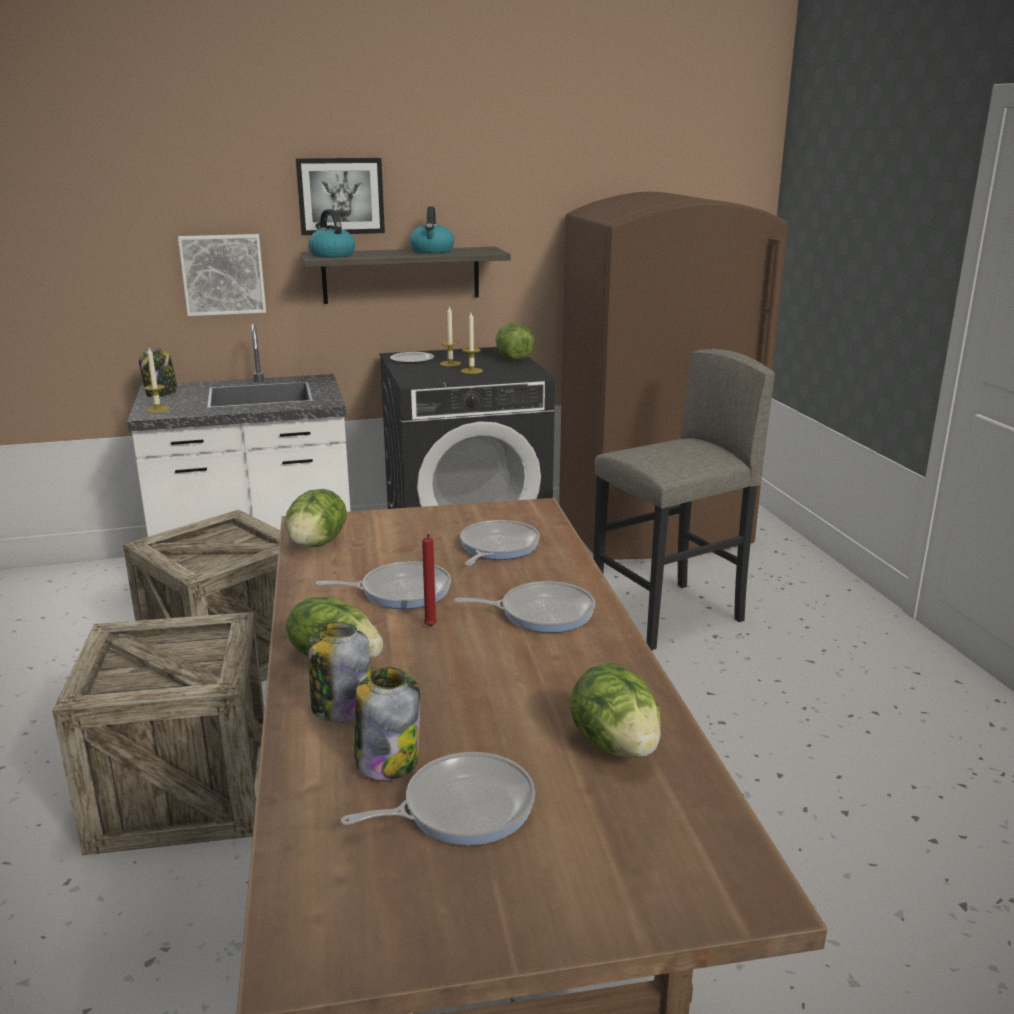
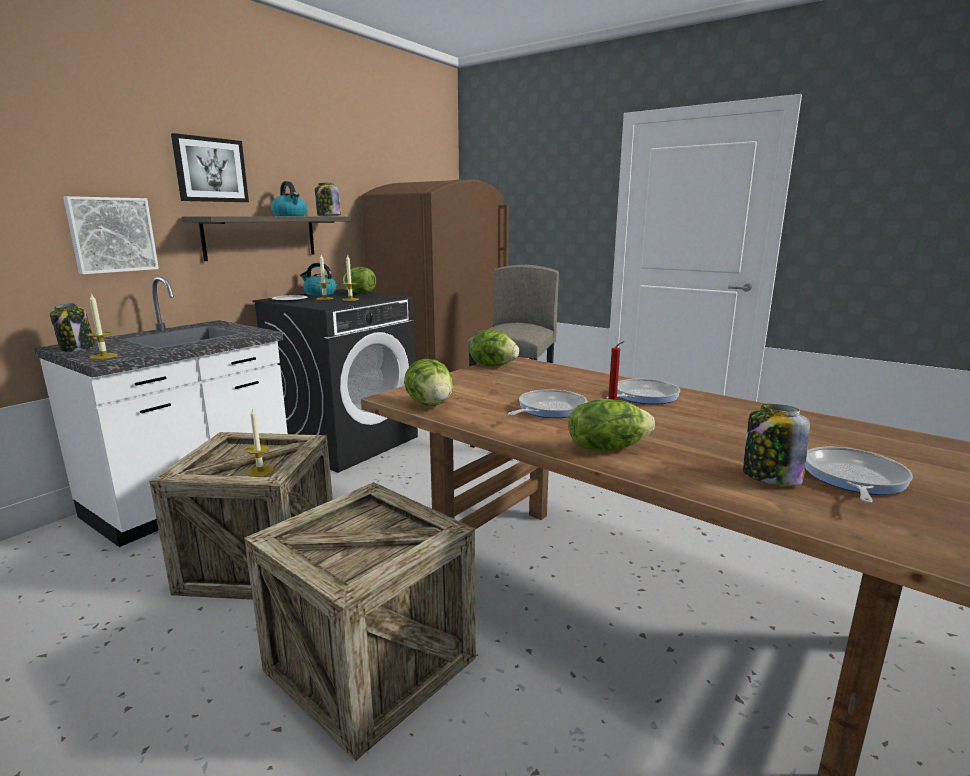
camera: 40 degrees left, 5 degrees down
(207, 565) = (260, 471): none -> candle
(331, 255) = (220, 216): kettle -> kettle (319, 294)
(341, 708) = (680, 467): jar -> jar (328, 216)
(497, 547) = (541, 379): frying pan -> none
(615, 745) = (820, 430): lettuce -> lettuce (493, 366)

